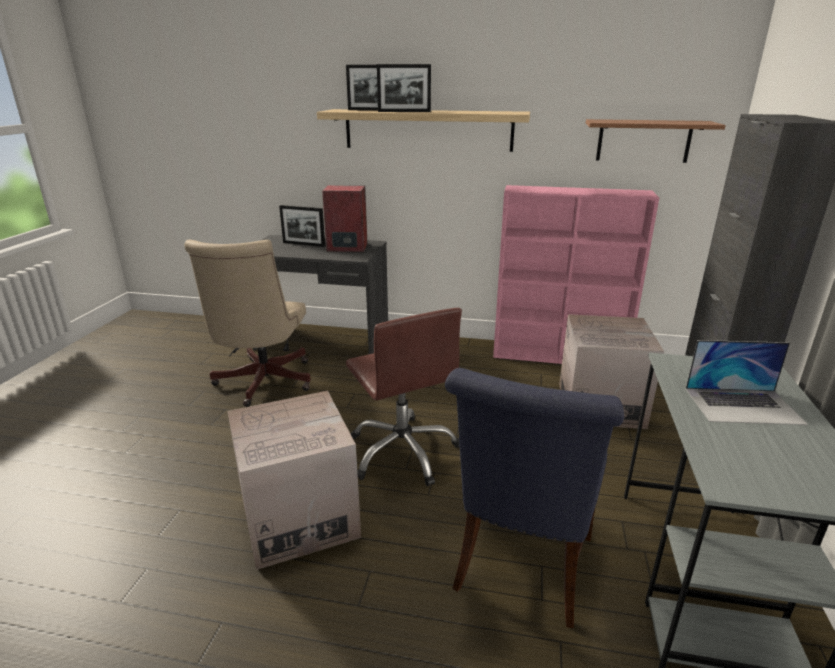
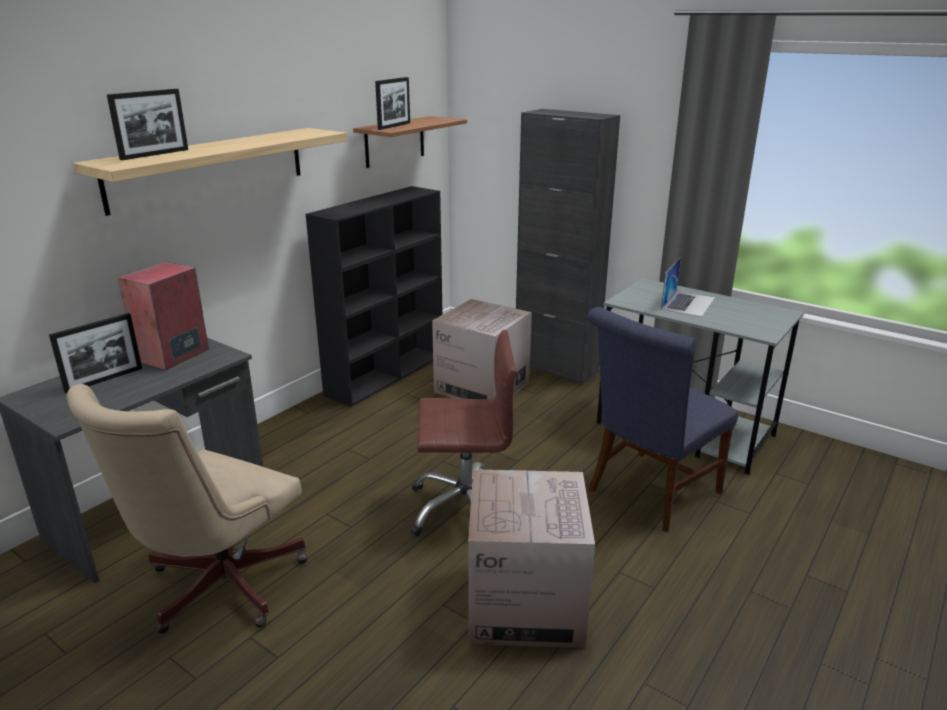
camera: 65 degrees left, 0 degrees up
(262, 384) = (216, 589): beige office chair -> beige office chair turned 90 degrees clockwise
(404, 111) = (214, 150): picture frame -> picture frame (394, 126)
(521, 569) = (649, 494): blue chair -> blue chair turned 90 degrees clockwise
(560, 355) = (387, 374): pink bookcase -> black bookcase

